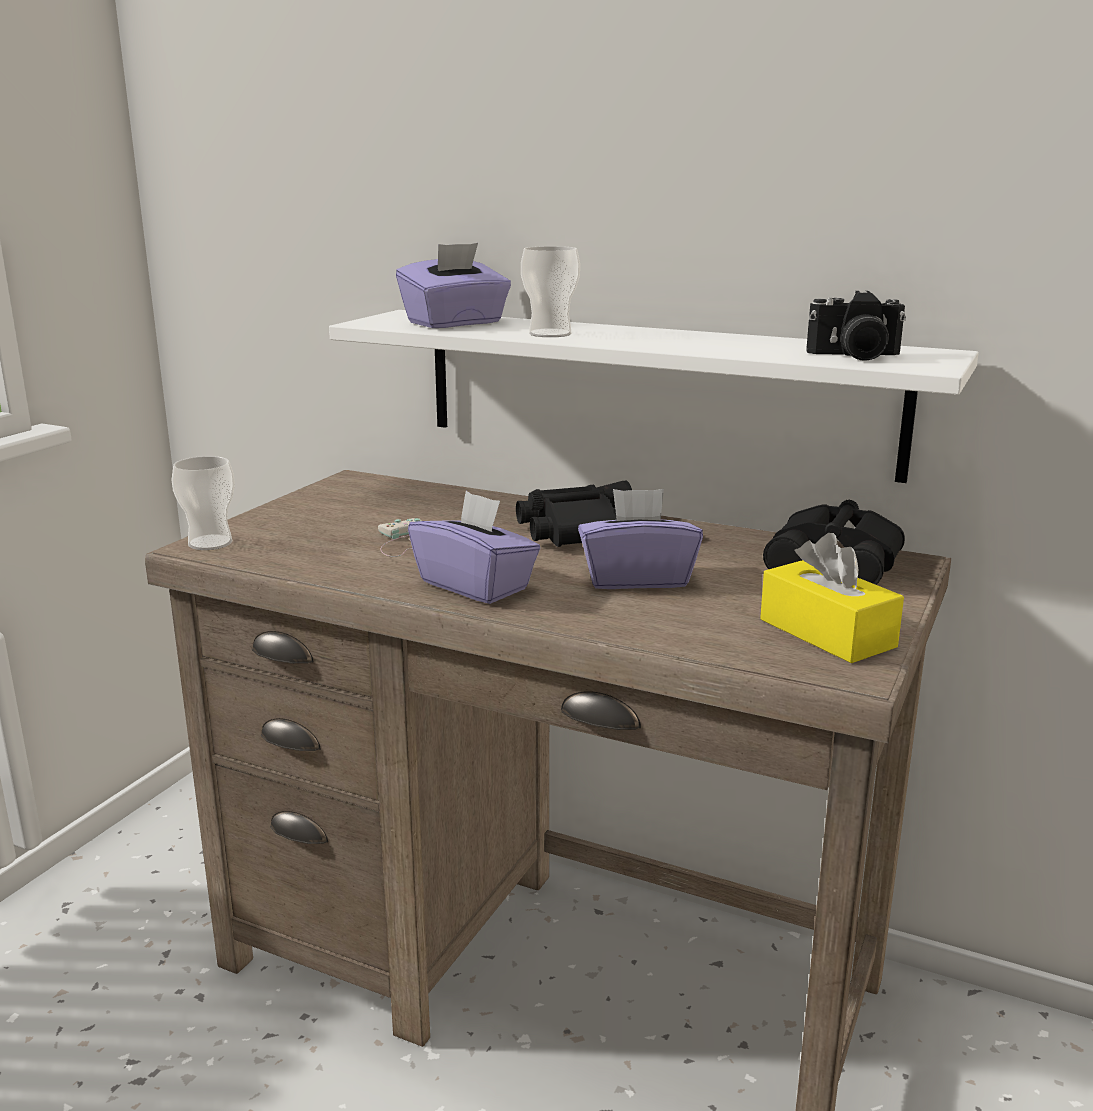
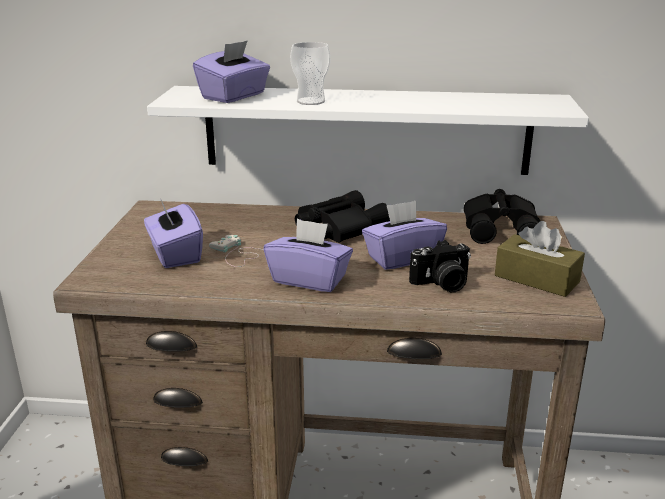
camera: 20 degrees left, 5 degrees up
(210, 543) = (96, 275): cup -> none
(327, 534) = (175, 254): none -> purple tissue box
(827, 633) = (536, 279): yellow tissue box -> brown tissue box
(855, 356) = (514, 105): camera -> camera (442, 284)

